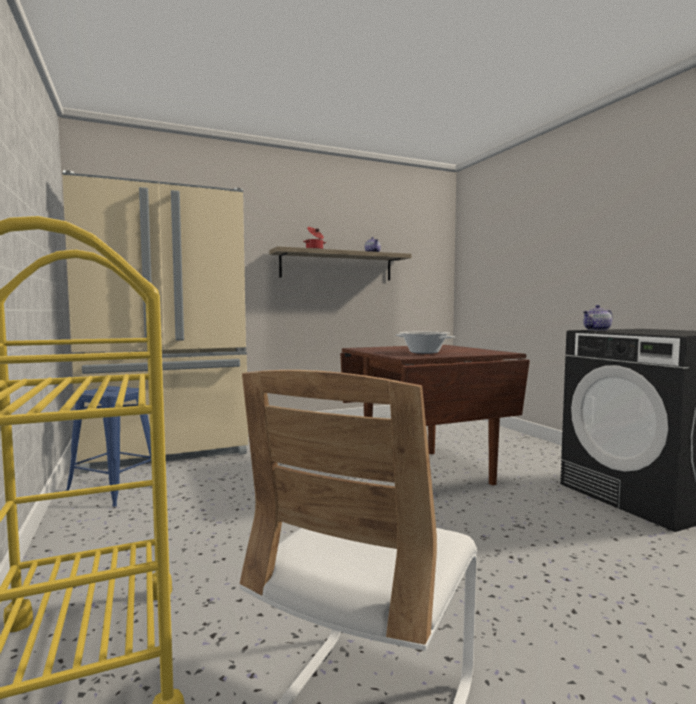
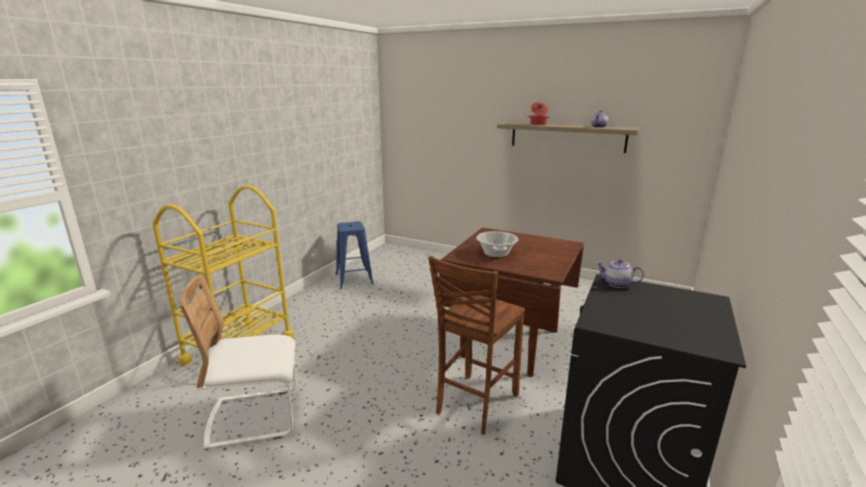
camera: 50 degrees right, 15 degrees up
(167, 451) = (413, 261): beige fridge -> none
(518, 522) = (474, 404): none -> brown chair

